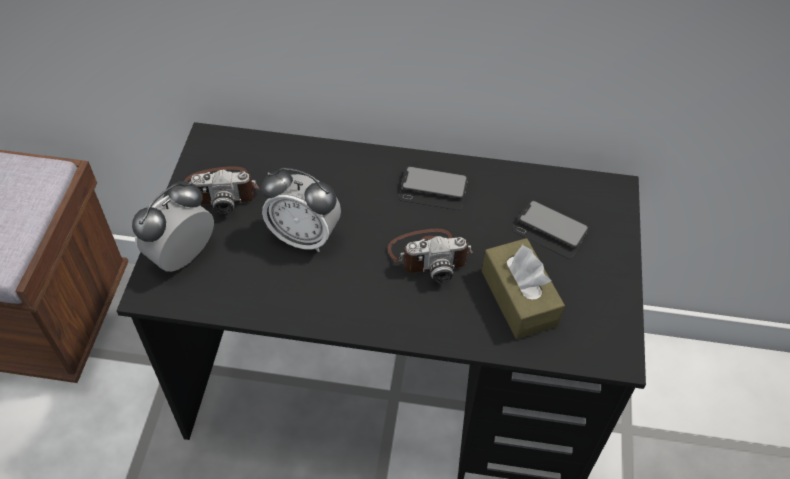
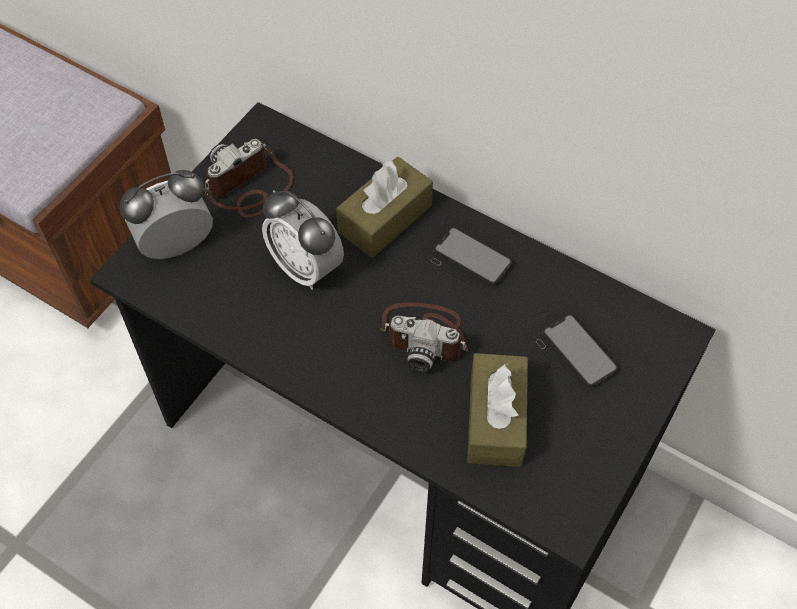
camera: 25 degrees right, 5 degrees up
(222, 190) = (249, 187): camera -> camera turned 120 degrees clockwise
(349, 178) = (385, 218): none -> brown tissue box

